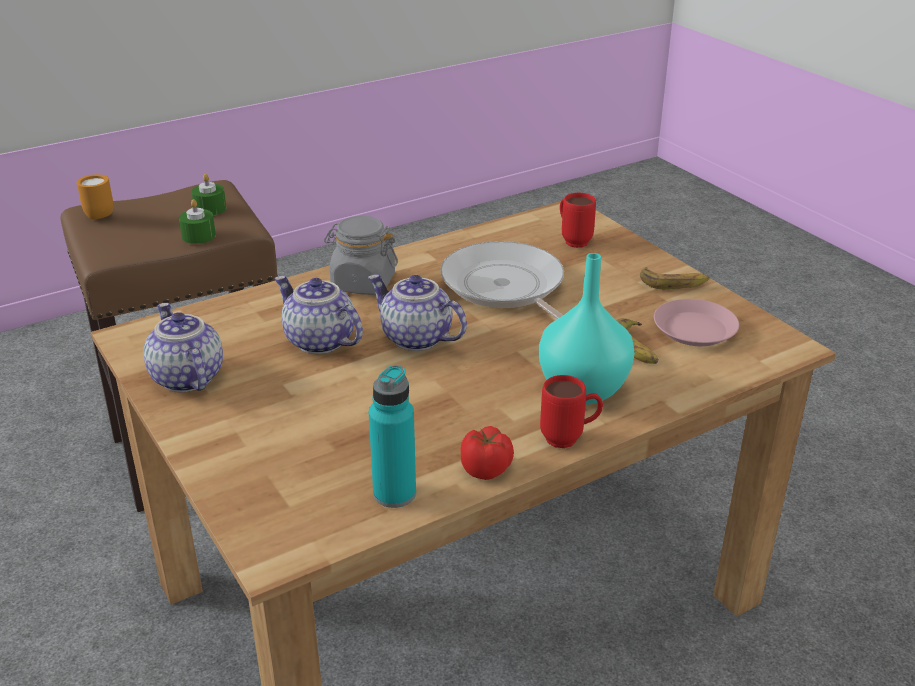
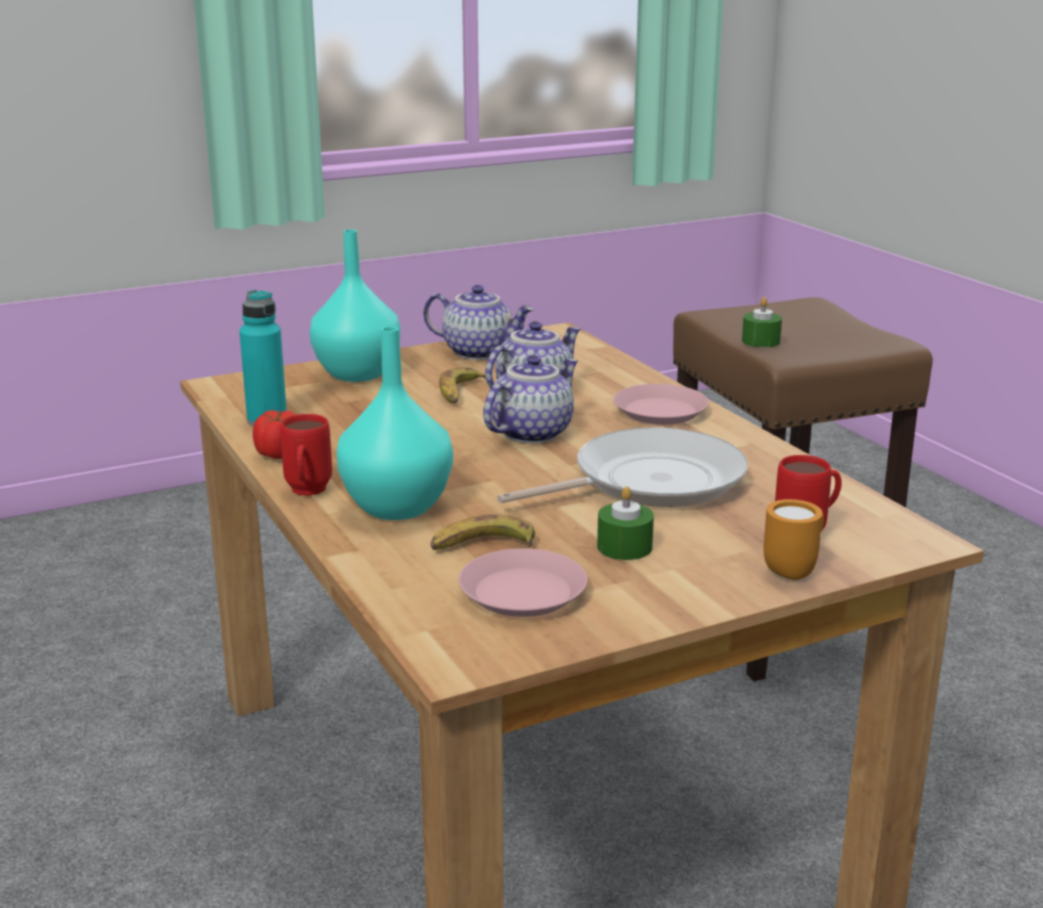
camera: 95 degrees right, 10 degrees down
(97, 214) = (801, 305): orange mug -> orange mug (794, 570)
(185, 378) = (479, 352): teapot -> teapot turned 45 degrees clockwise
(210, 209) = (833, 343): green candle -> green candle (624, 547)
(249, 452) = (355, 374): none -> turquoise vase
(363, 283) = (661, 412): grey jar -> pink plate
(674, 283) = (667, 595): banana -> banana (460, 393)

